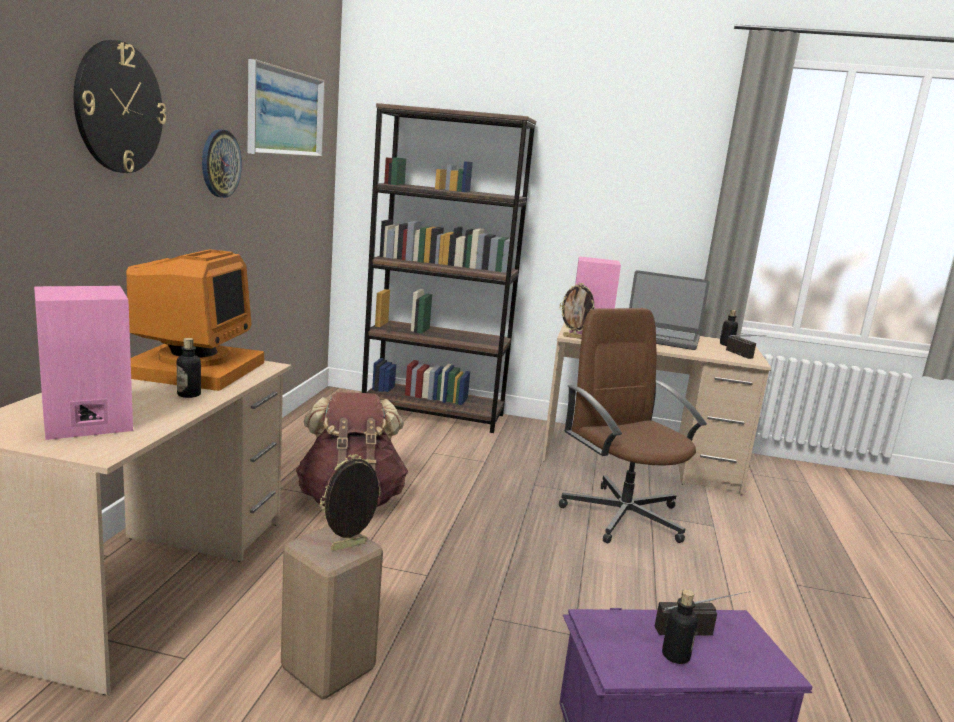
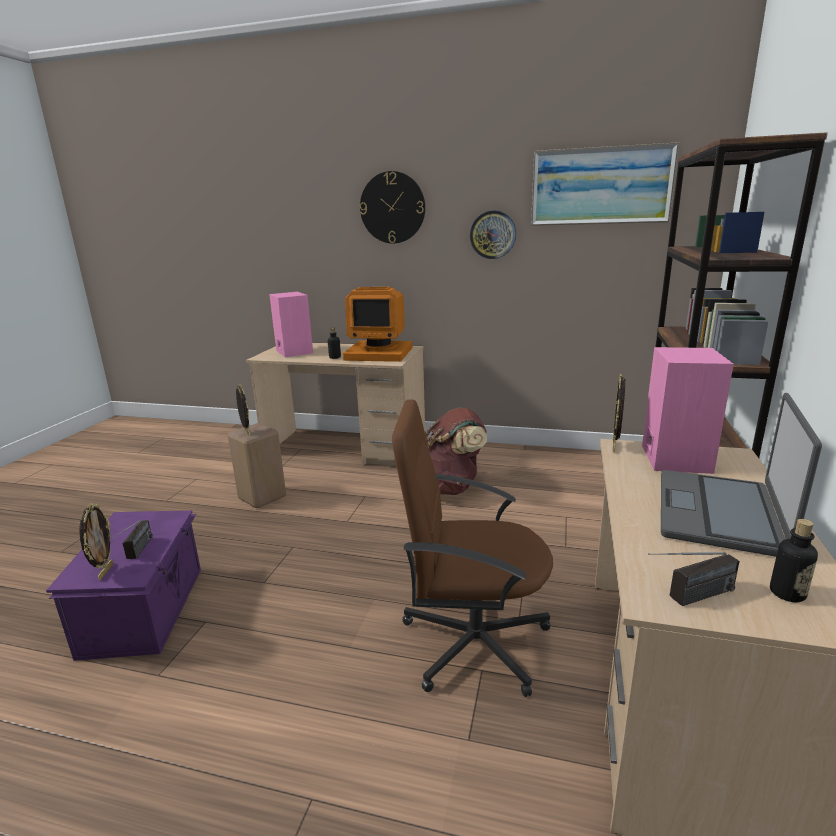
camera: 95 degrees right, 5 degrees up
(623, 515) = (472, 641): brown office chair -> brown office chair turned 150 degrees counterclockwise
(675, 655) = (118, 539): bottle -> none
(746, 646) = (105, 571): none -> picture frame

